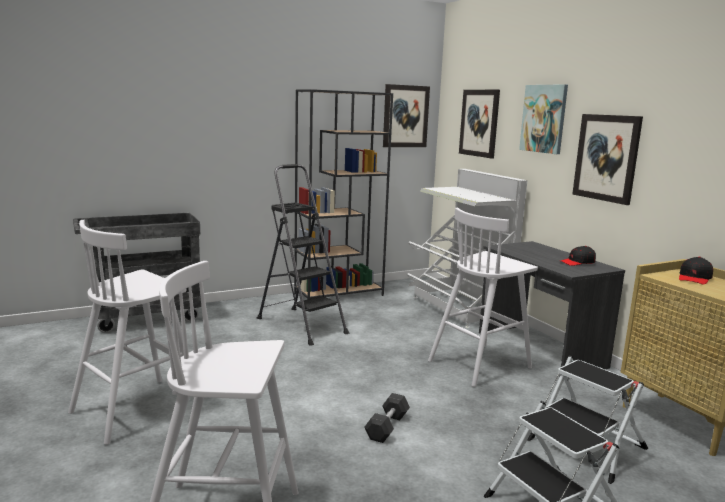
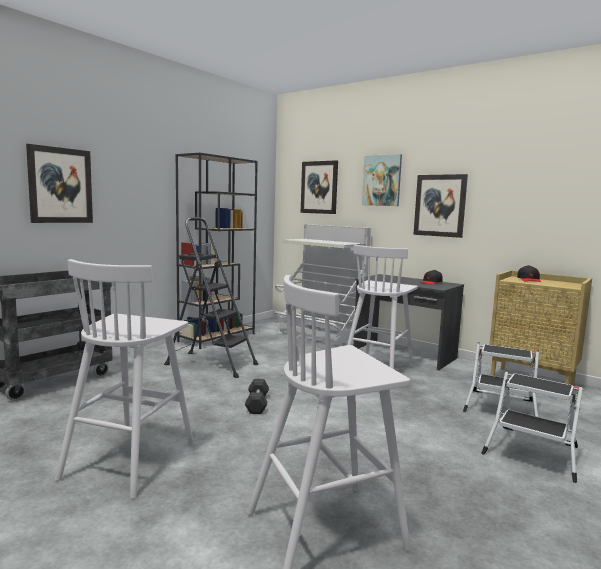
camera: 25 degrees left, 5 degrees down
(387, 427) = (365, 424): grey dumbbell -> grey dumbbell (257, 404)
(405, 116) = (254, 183): picture -> picture (60, 185)

